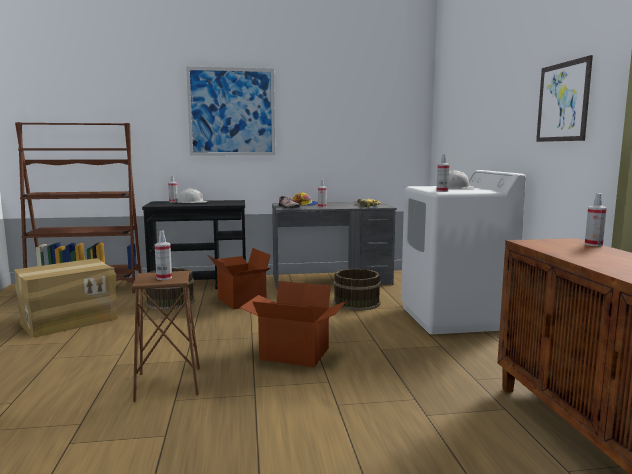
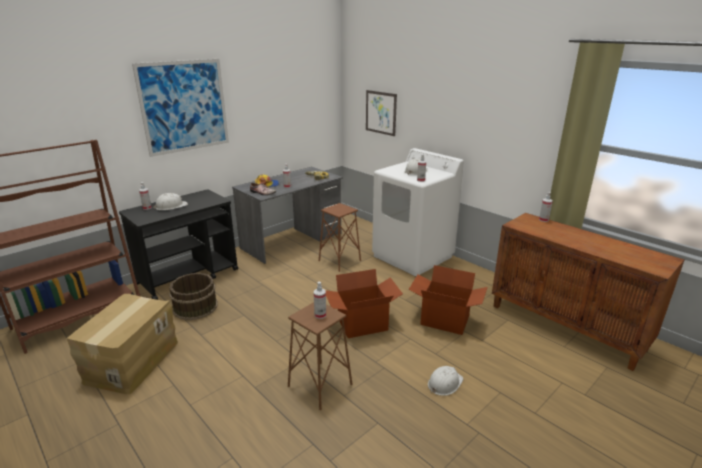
camera: 35 degrees left, 15 degrees up
(240, 301) = (254, 286): cardboard box -> cardboard box (444, 321)
(300, 435) = (444, 383): none -> white hard hat
(356, 303) = (339, 261): brown bucket -> brown stool
(563, 102) = (497, 118): picture -> picture (381, 112)

